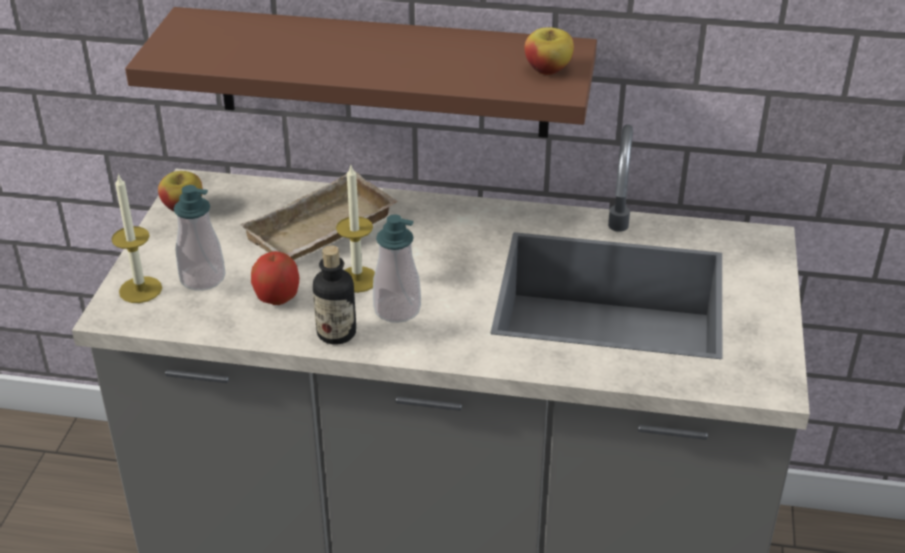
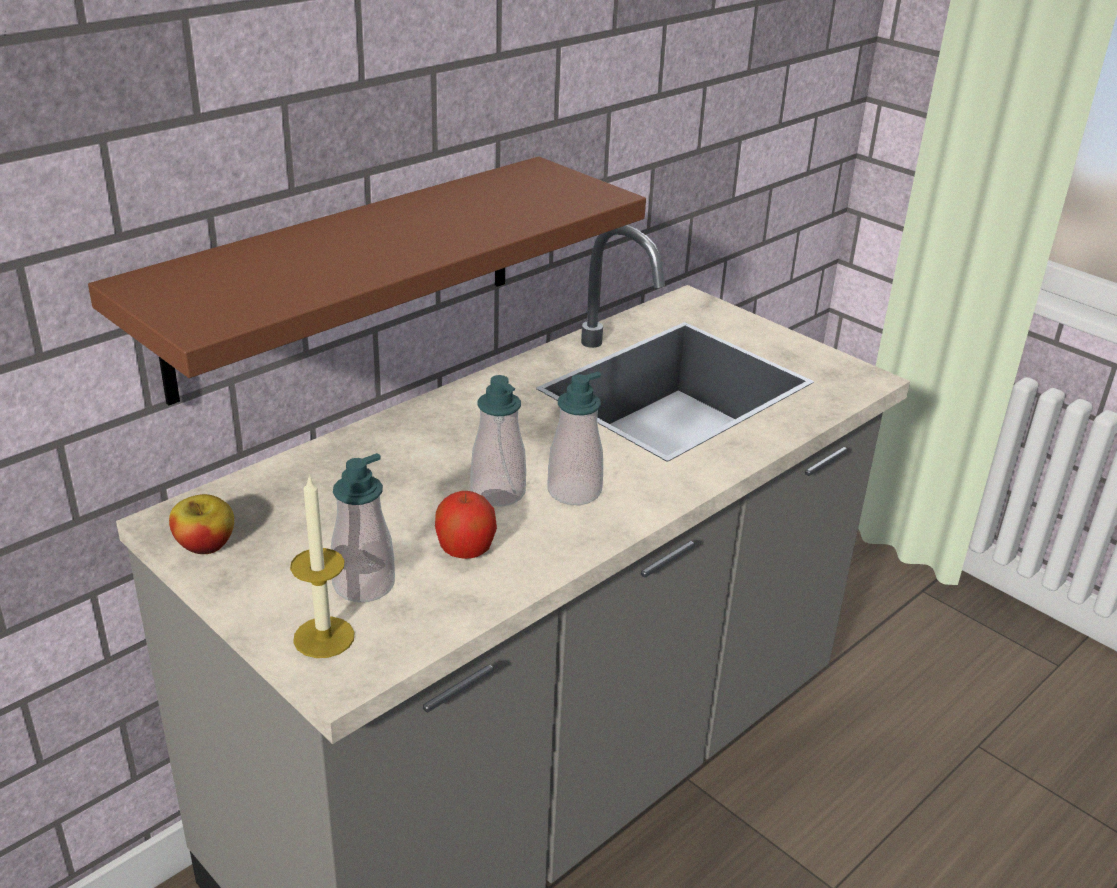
camera: 55 degrees left, 5 degrees down
(321, 231) = (388, 479): beige tray -> none
(336, 333) = (569, 539): bottle -> none
(357, 279) = (498, 492): candle -> soap dispenser
(548, 69) = (562, 186): apple -> none

